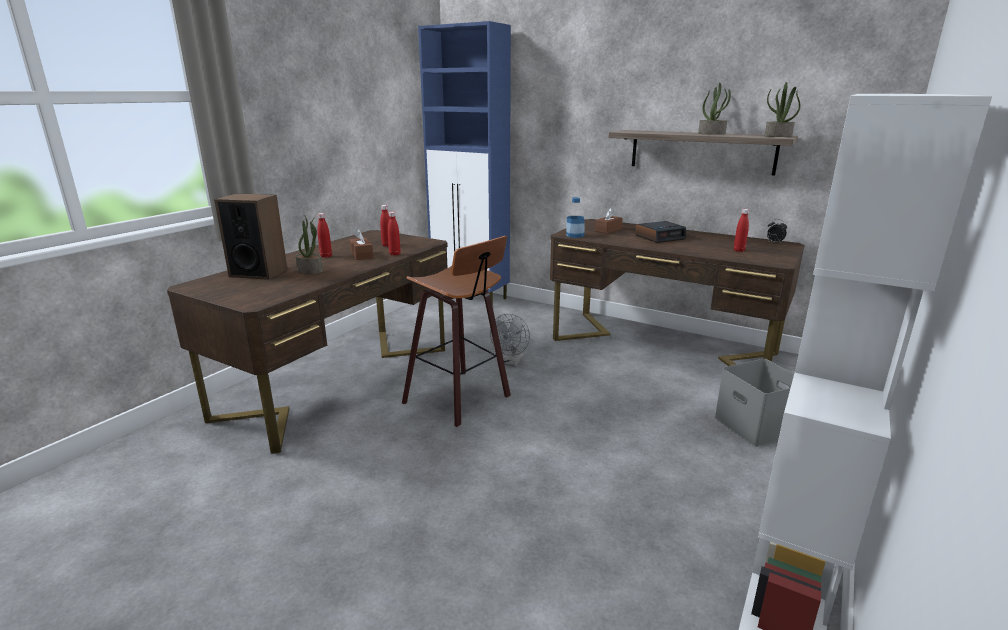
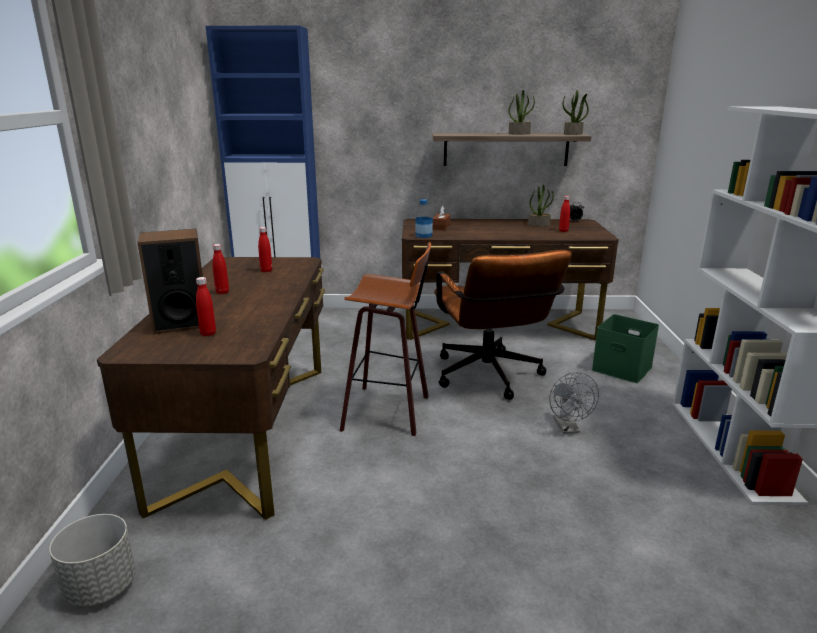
camera: 30 degrees left, 0 degrees up
(132, 460) = (101, 587): none -> grey planter
(310, 270) = (236, 309): potted plant -> potted plant (539, 225)
(361, 255) = (259, 284): brown tissue box -> none
(395, 254) = (293, 278): red bottle -> red bottle (208, 334)
(511, 363) = (396, 368): grey fan -> grey fan (568, 428)
(589, 396) = (490, 378): none -> brown office chair
(660, 237) = (491, 227): alarm clock -> none
(757, 426) = (623, 368): grey storage box -> green storage box

